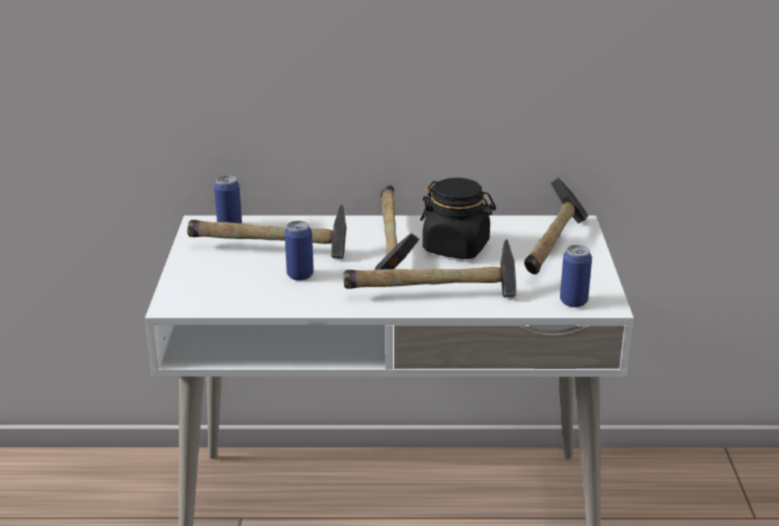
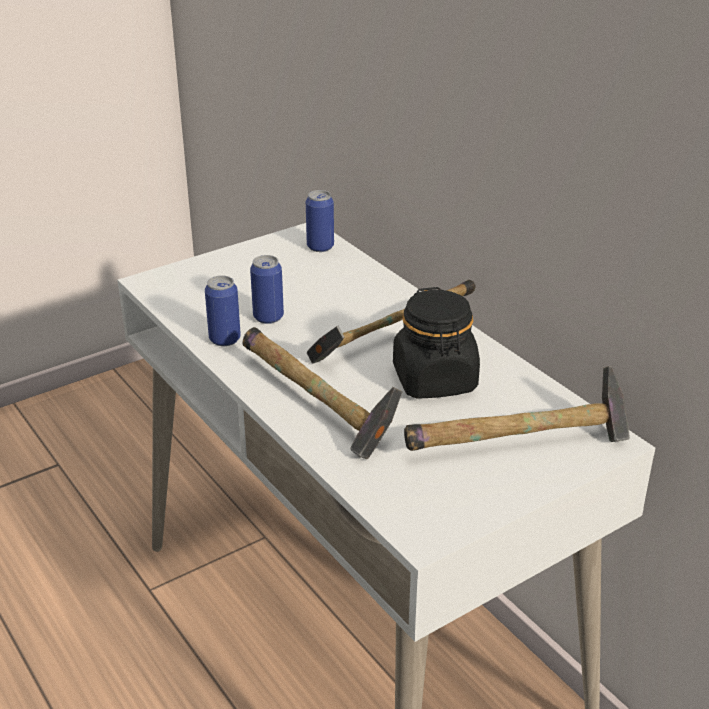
camera: 55 degrees right, 5 degrees up
(273, 250) = (301, 284): hammer -> none
(573, 301) = (403, 507): can -> can (225, 339)

